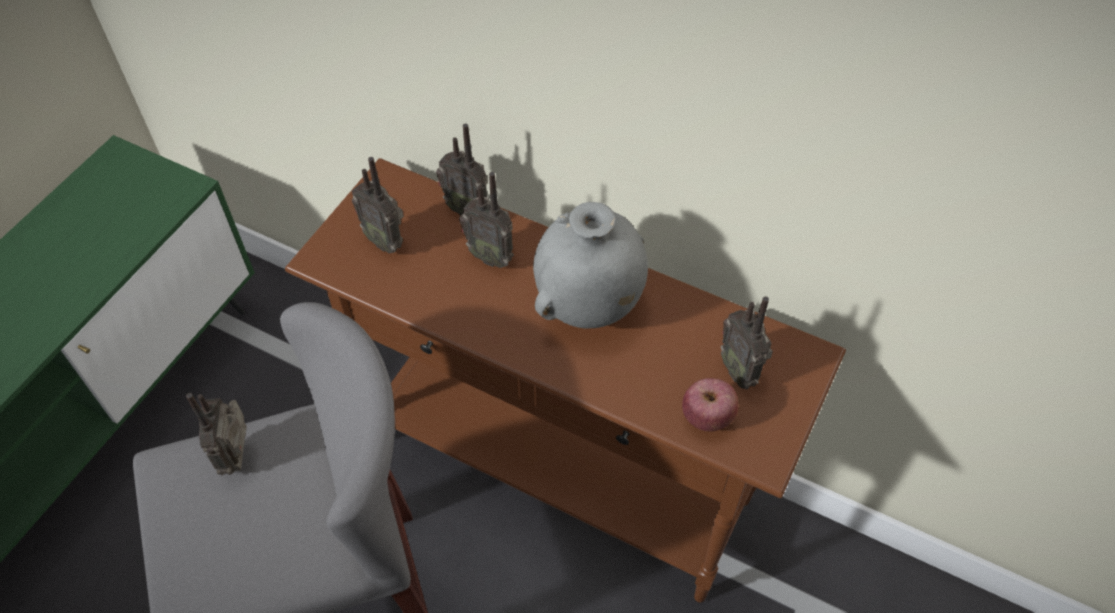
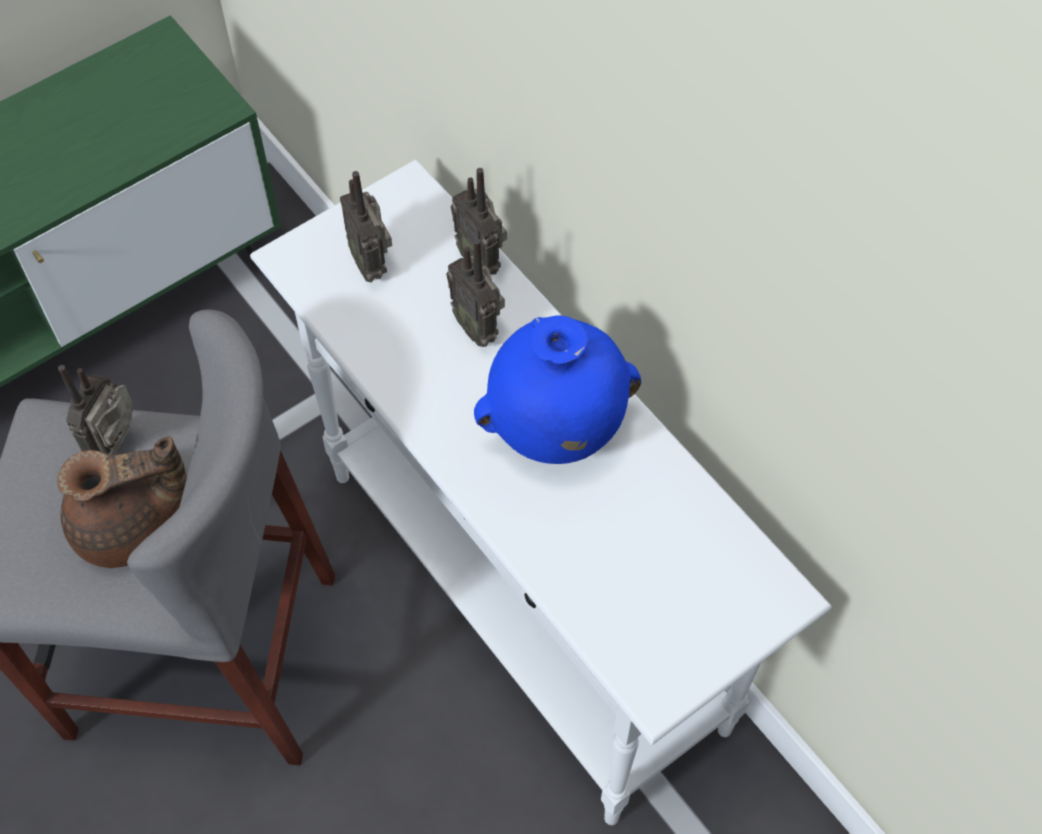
camera: 25 degrees right, 5 degrees up
(281, 515) = (130, 527): none -> brown teapot
(560, 471) = (524, 601): brown console table -> white console table
(588, 306) = (555, 431): grey vase -> blue vase
(707, 418) = (617, 618): apple -> none
(740, 370) = (687, 579): radio -> none

